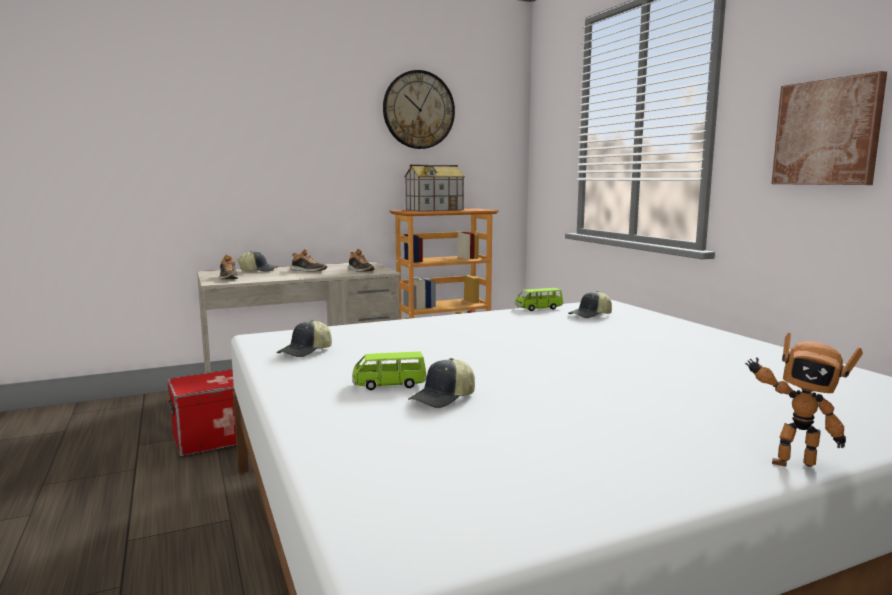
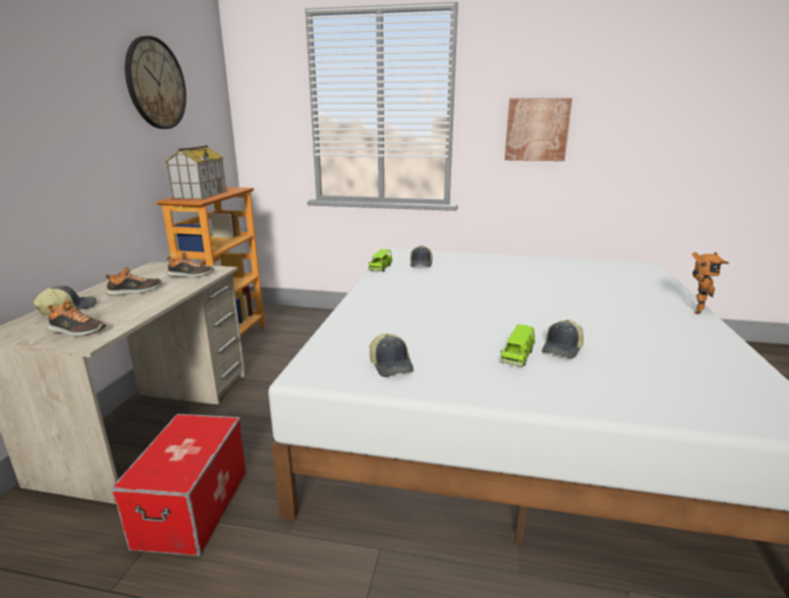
camera: 55 degrees left, 10 degrees up
(444, 399) = (563, 349): cap -> cap turned 45 degrees clockwise

